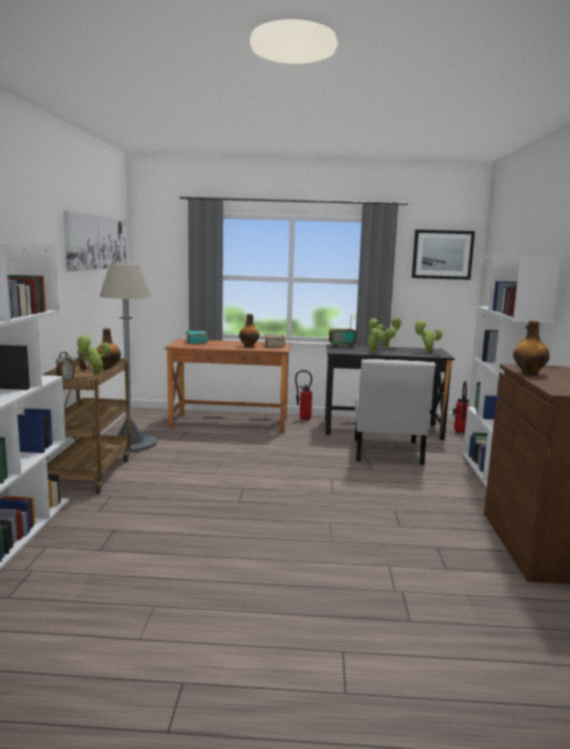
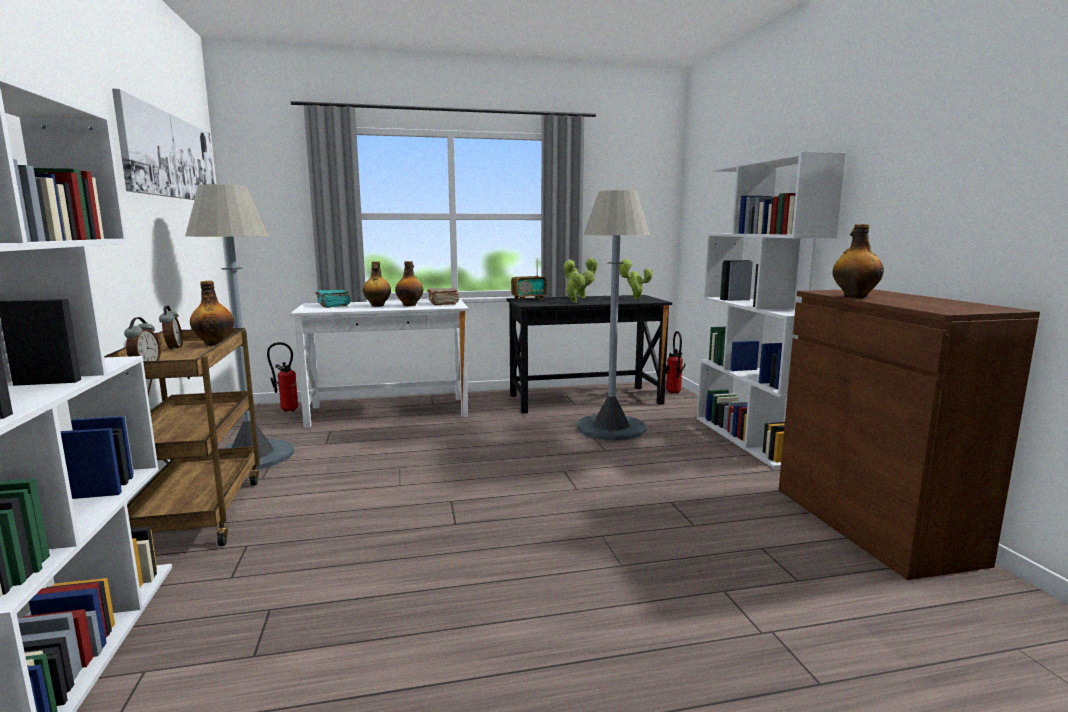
camera: 15 degrees left, 0 degrees up
(94, 375) = (194, 355): potted plant -> none
(226, 345) = (377, 305): none -> bottle
(230, 423) = (389, 412): brown desk -> white desk
(303, 418) = (482, 396): fire extinguisher -> fire extinguisher (286, 410)
(387, 453) = (611, 428): white chair -> grey floor lamp
(442, 254) = (636, 180): picture -> none

